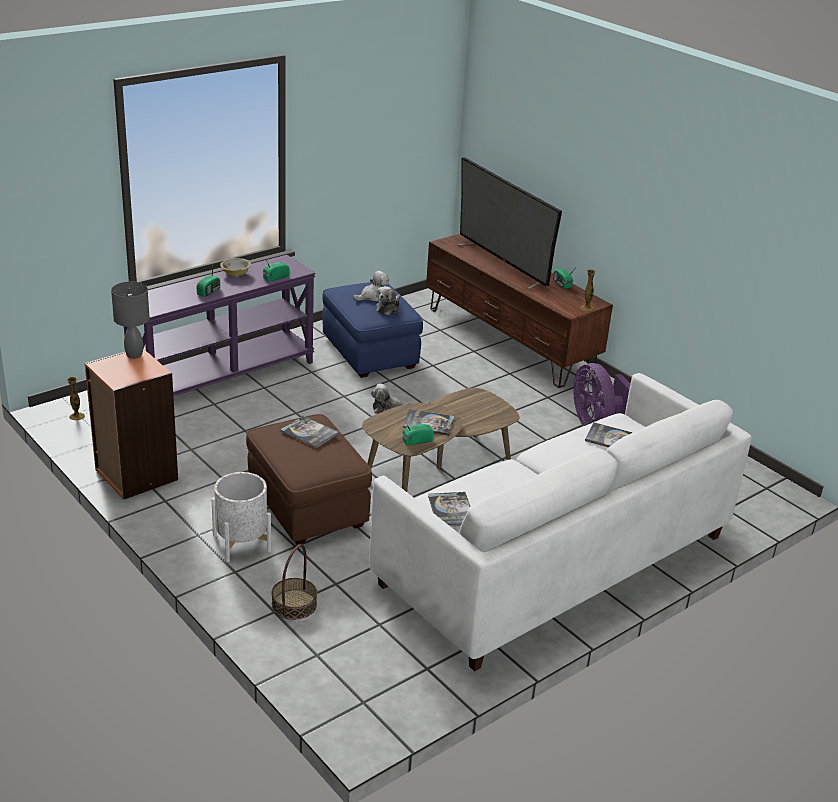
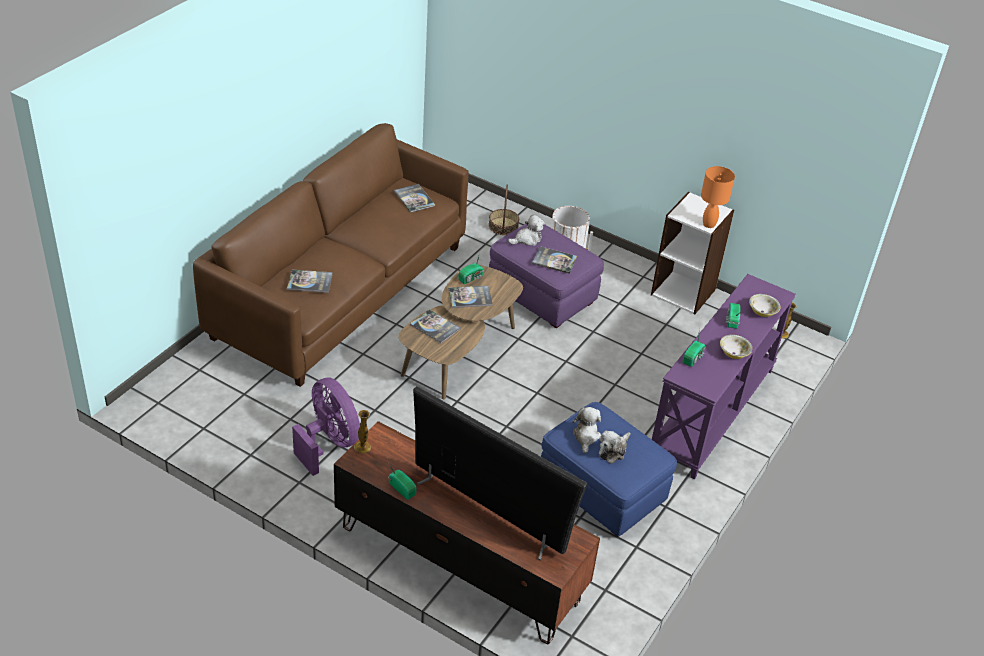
camera: 160 degrees right, 10 degrees up
(134, 354) = (708, 224): grey table lamp -> orange table lamp
(135, 475) = (683, 292): orange bookcase -> white bookcase
(172, 291) = (762, 312): none -> bowl
(307, 506) = (541, 295): brown ottoman -> purple ottoman
(388, 409) = (537, 411): plush toy -> plush toy (527, 239)
(477, 417) = (435, 327): none -> book
(555, 560) = (340, 291): white sofa -> brown sofa

